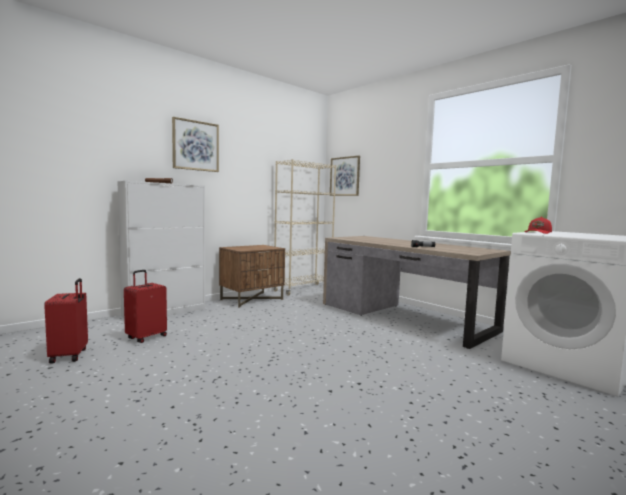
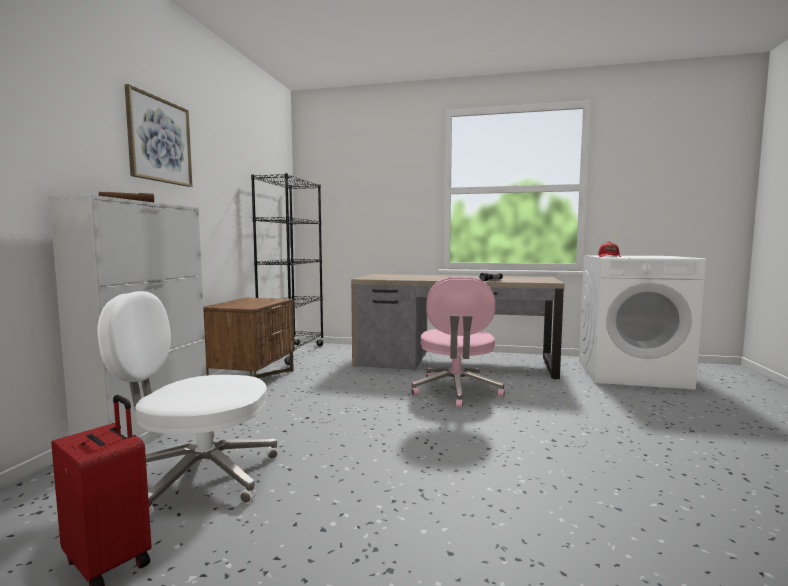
camera: 35 degrees left, 0 degrees up
(146, 337) = (199, 477): red suitcase -> white office chair
(303, 289) = (293, 354): beige bookcase -> black bookcase
(345, 176) = (328, 200): picture -> none
(359, 335) = (456, 392): none -> pink office chair

